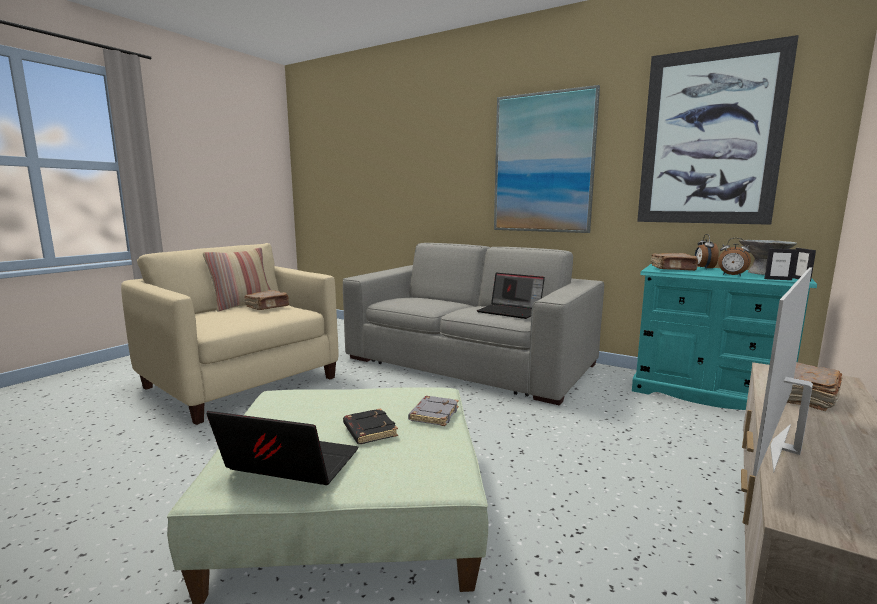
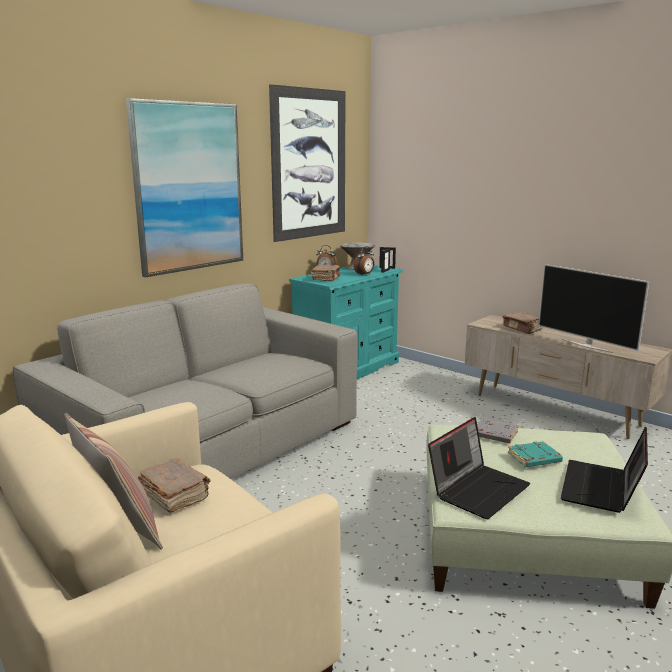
camera: 80 degrees left, 5 degrees up
(369, 430) = (534, 458): black book -> turquoise book
(511, 311) = (272, 361): laptop -> laptop (478, 489)

